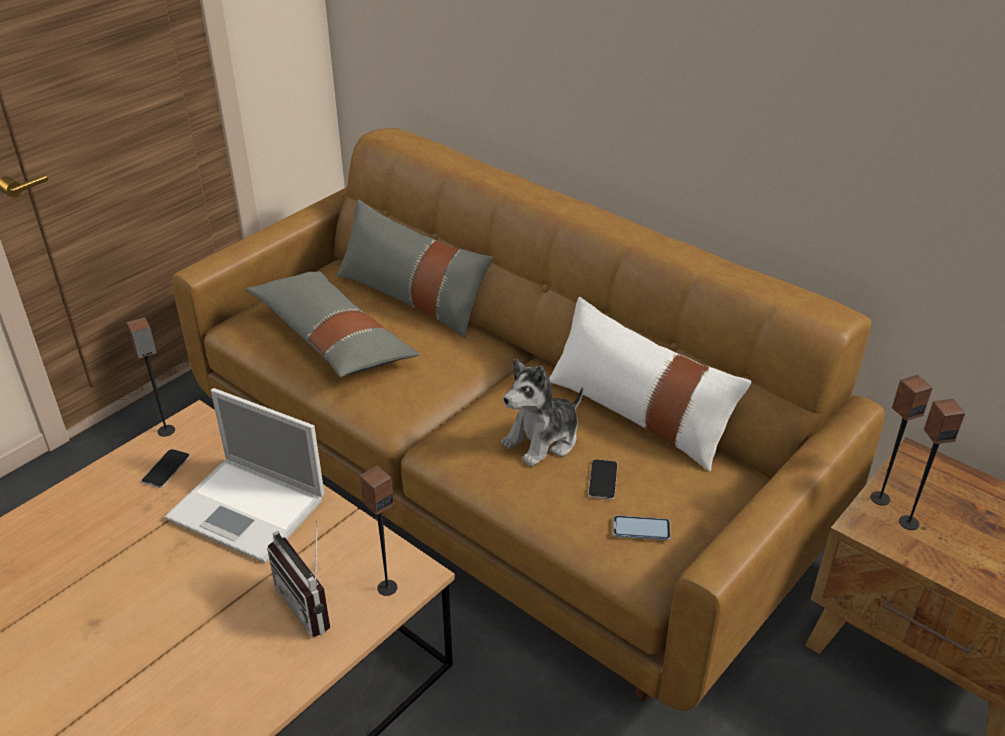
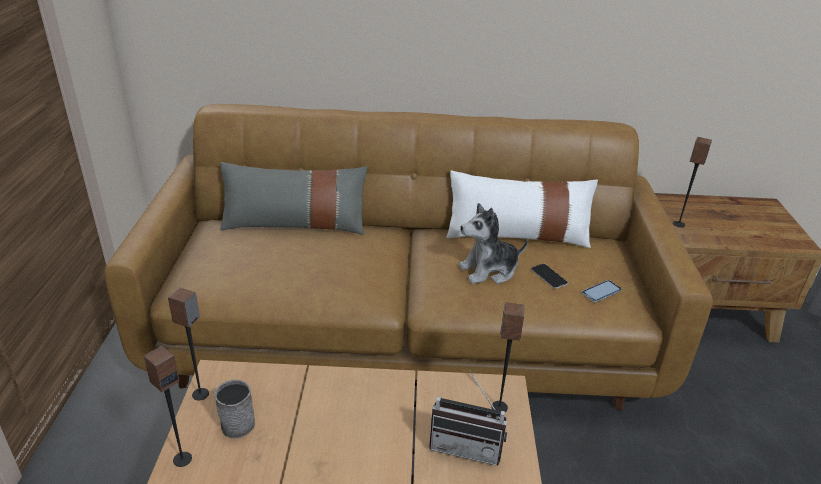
camera: 40 degrees left, 5 degrees down
(166, 469) = (237, 420): phone -> grey mug
(249, 509) = (342, 412): laptop -> none
(332, 339) = (272, 270): grey pillow -> none
(543, 440) = (489, 271): plush toy -> plush toy turned 60 degrees clockwise
(908, 522) = (703, 229): speaker -> speaker (182, 459)

